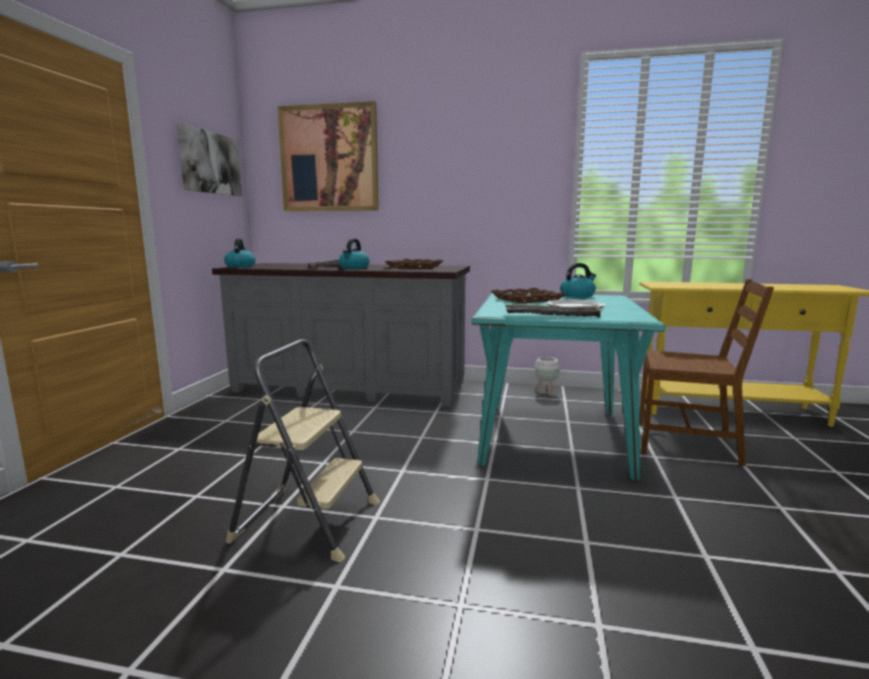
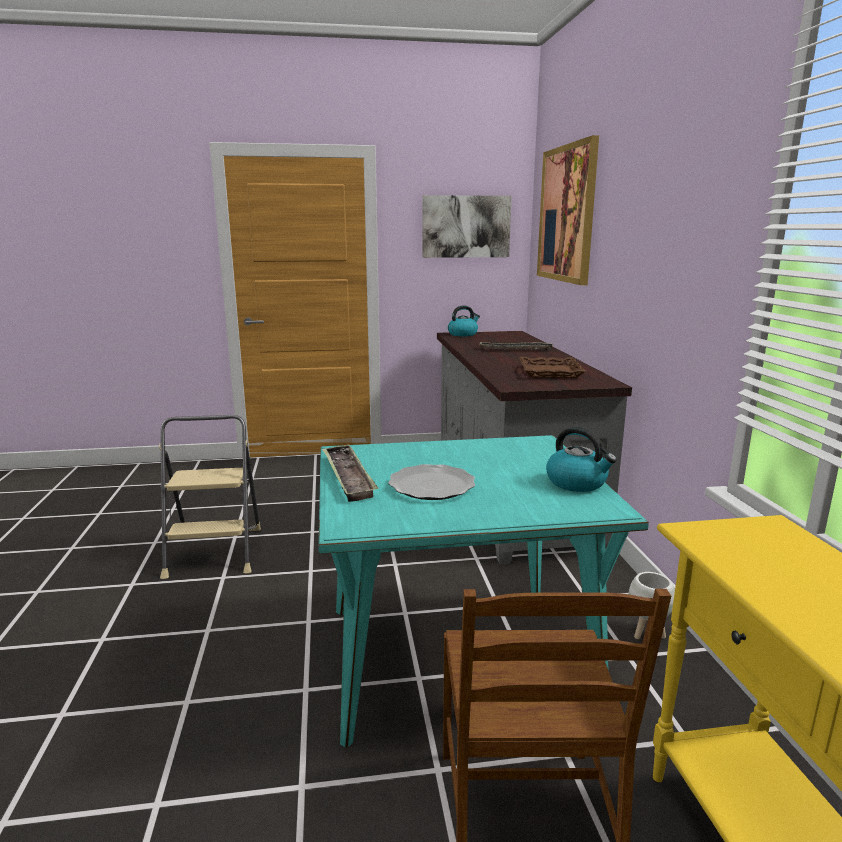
camera: 70 degrees right, 5 degrees up
(354, 268) = (501, 358): kettle -> none
(526, 299) = (487, 456): brown tray -> none

